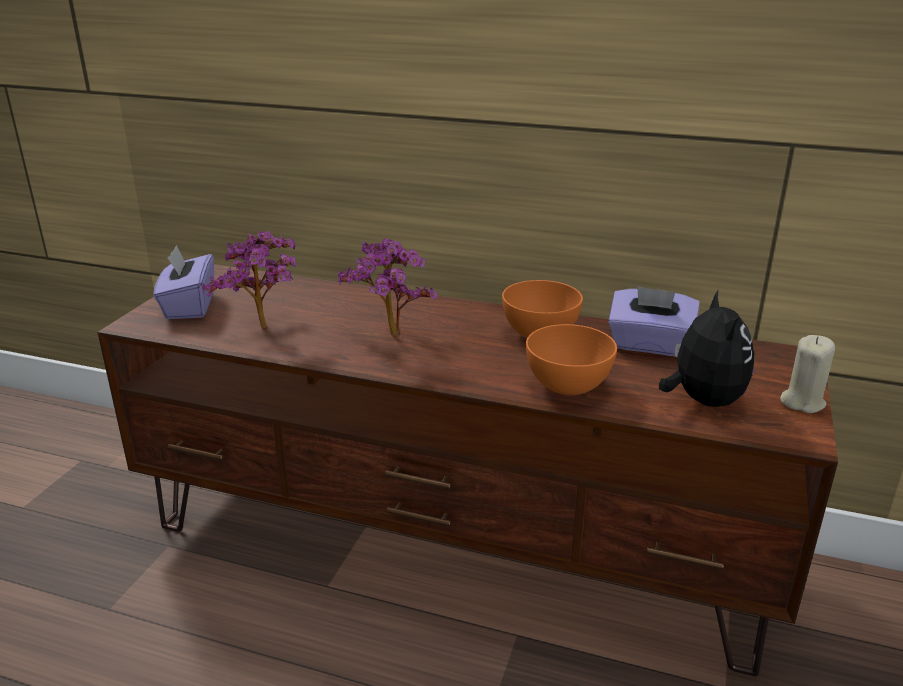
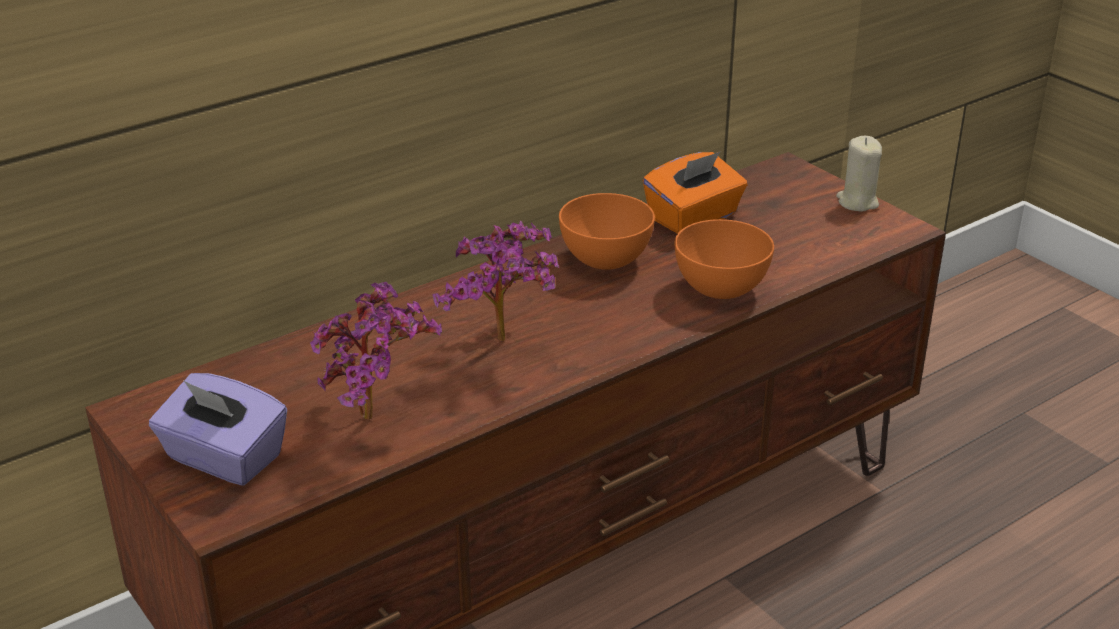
camera: 55 degrees left, 5 degrees up
(649, 345) = (693, 218): purple tissue box -> orange tissue box
(702, 400) = (811, 240): plush toy -> none

